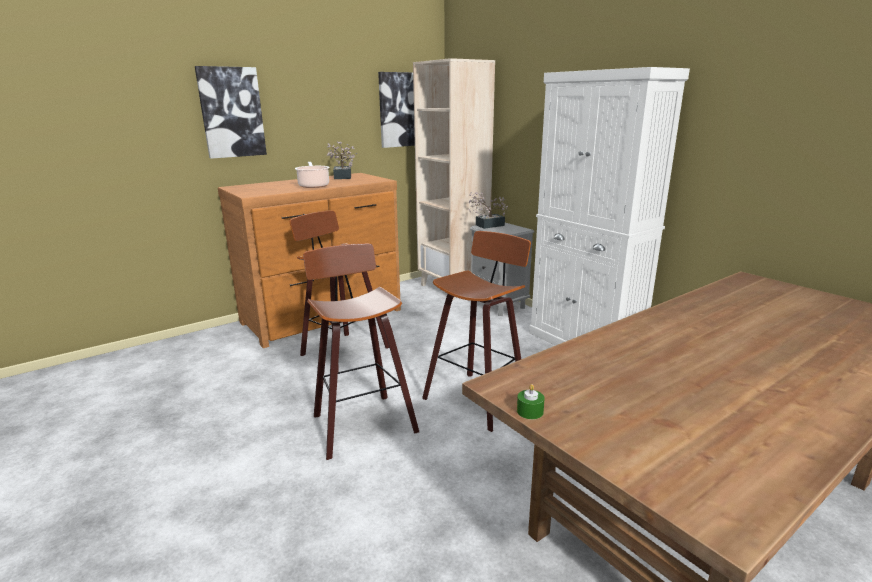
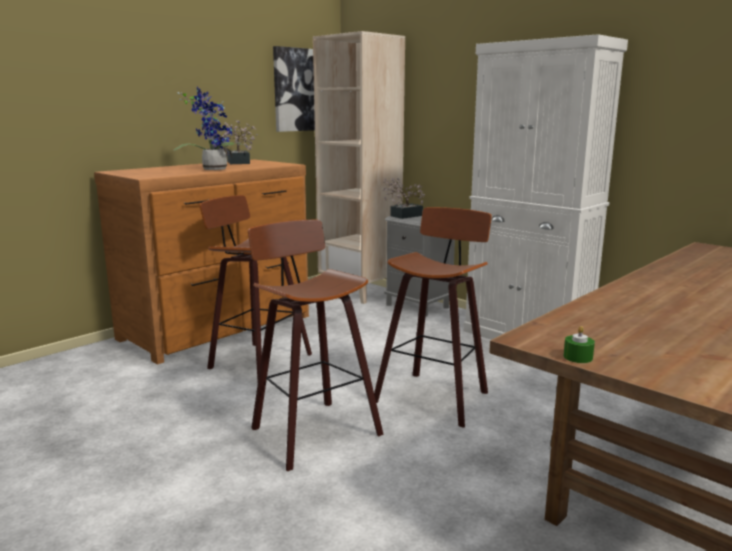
camera: 10 degrees left, 5 degrees down
(231, 112) = (112, 84): picture -> none
(313, 185) = (213, 169): cooking pot -> potted plant

